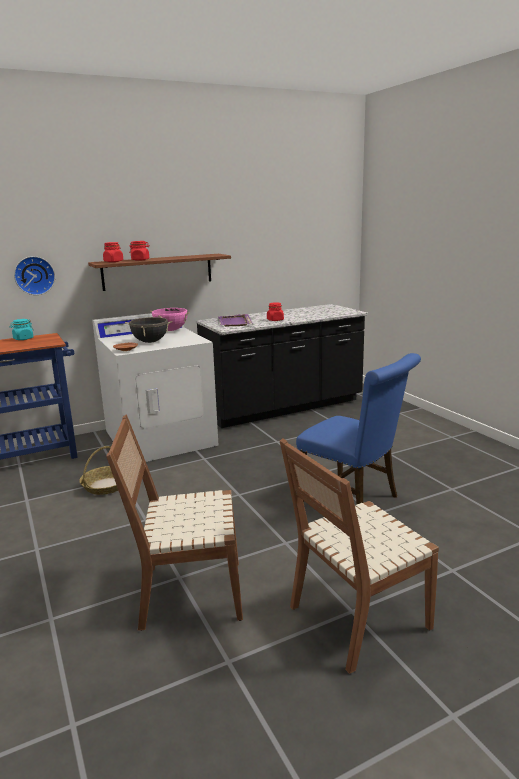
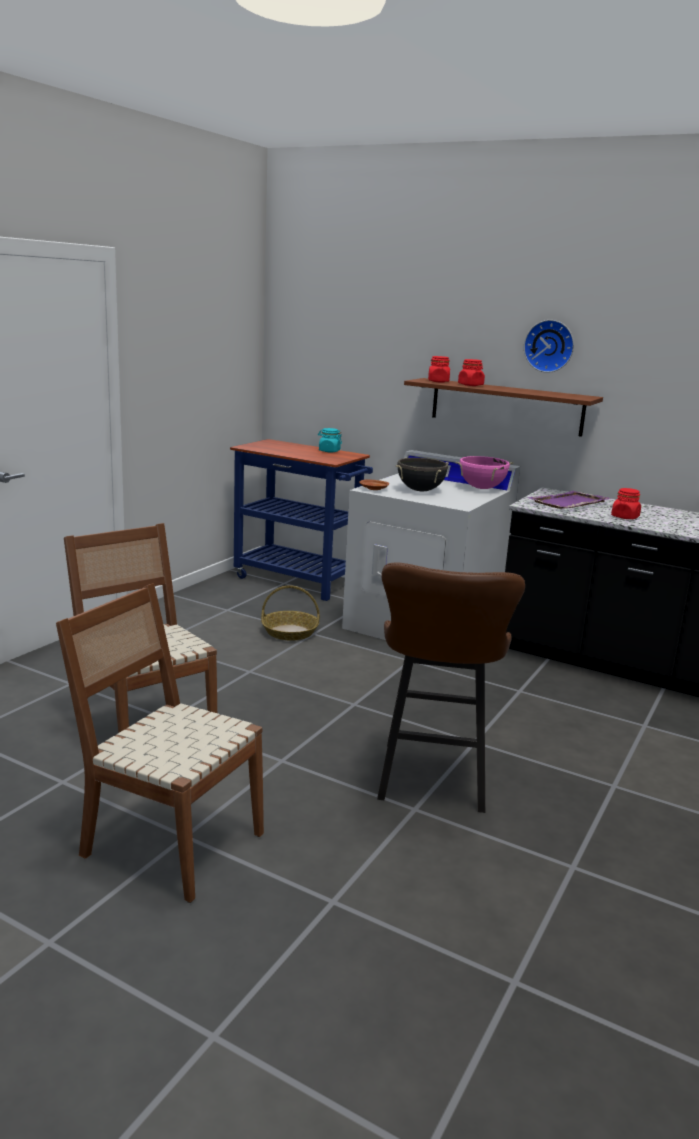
camera: 55 degrees right, 0 degrees up
(34, 275) = (364, 383): wall clock -> wall clock (549, 346)
(354, 500) = (432, 785): blue chair -> brown stool

